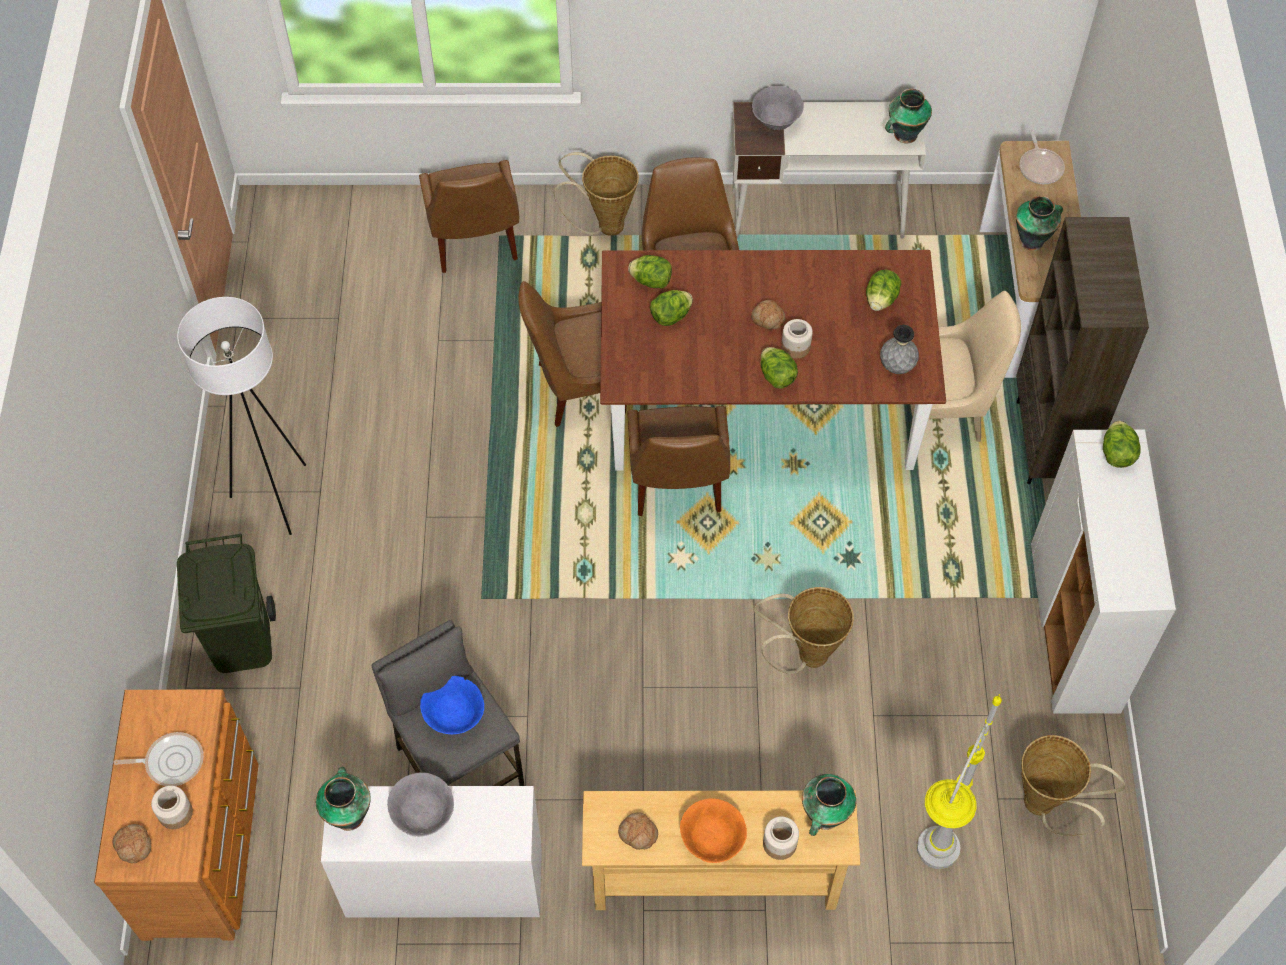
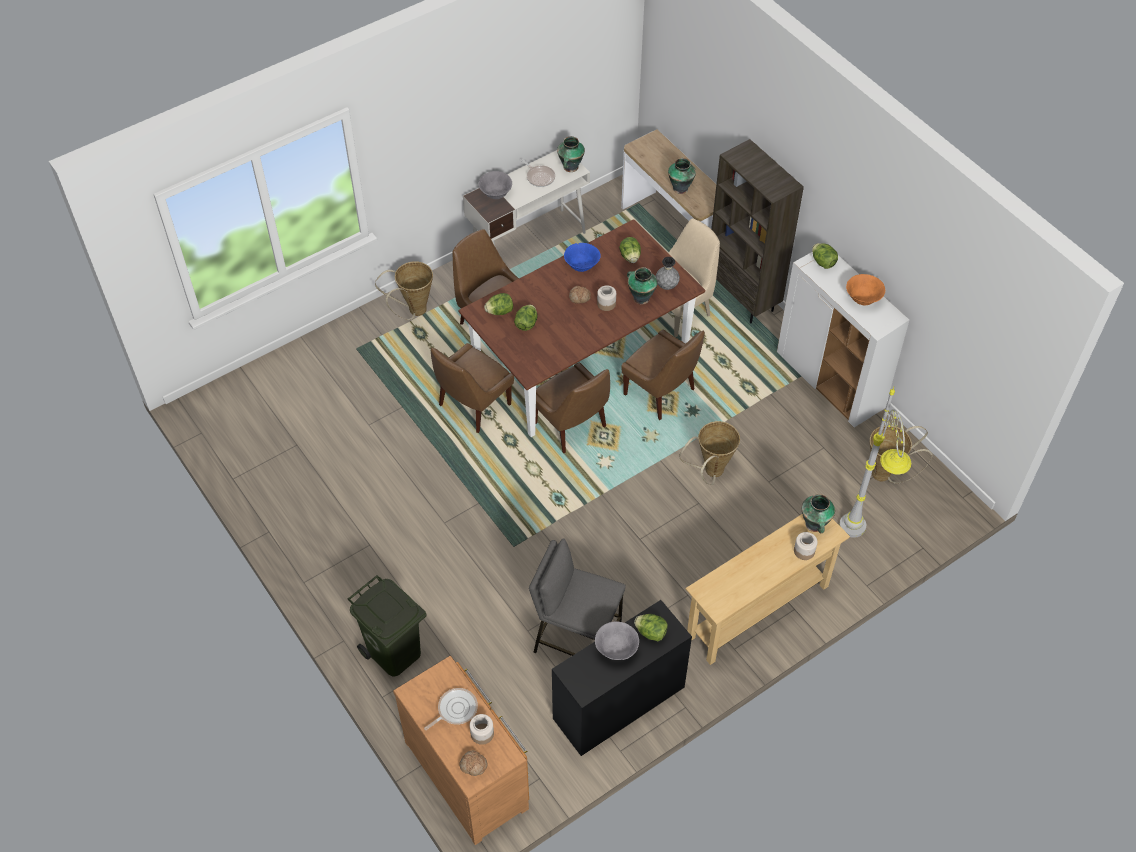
camera: 35 degrees left, 5 degrees down
(276, 497) = (346, 563): white floor lamp -> none
(349, 814) = (576, 675): vase -> vase (640, 297)
(444, 882) = (619, 703): white desk -> black desk
(454, 716) = (584, 595): blue bowl -> blue bowl (581, 266)
(475, 244) = (345, 360): brown chair -> brown chair (661, 393)
(637, 834) = (731, 591): bread -> none
(712, 841) = (771, 570): orange bowl -> orange bowl (863, 300)
(776, 376) = (609, 324): lettuce -> lettuce (651, 632)
(1040, 167) = (653, 149): frying pan -> frying pan (539, 177)

